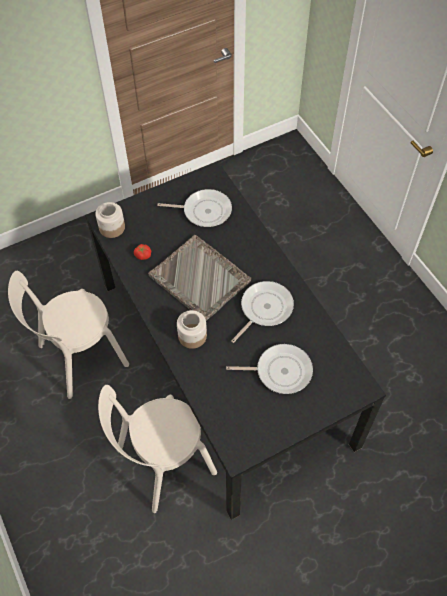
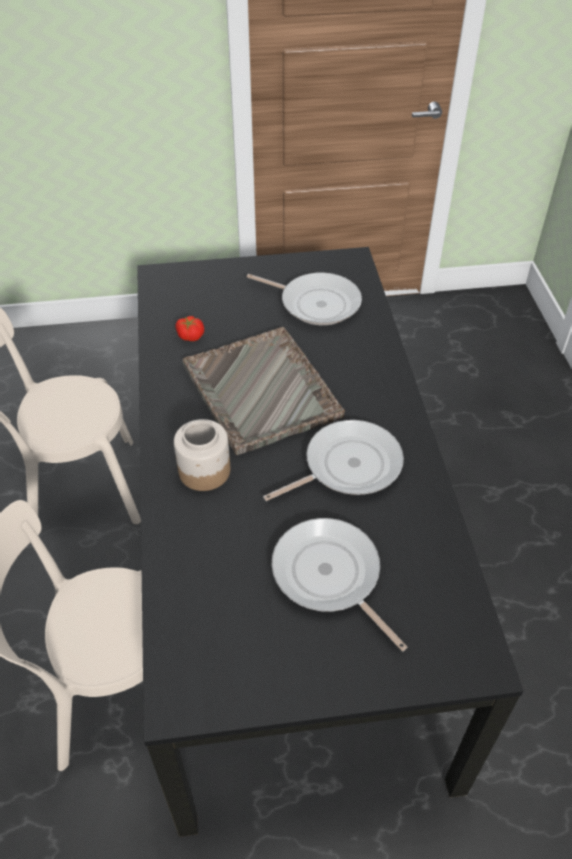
camera: 20 degrees right, 10 degrees down
(111, 228) = (165, 289): jar -> none
(280, 371) = (329, 576): frying pan -> frying pan turned 150 degrees counterclockwise

